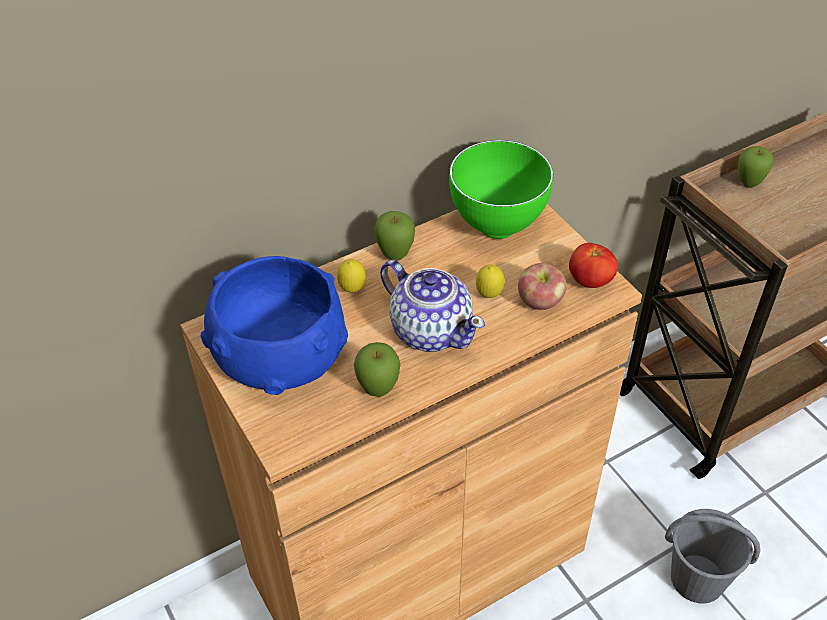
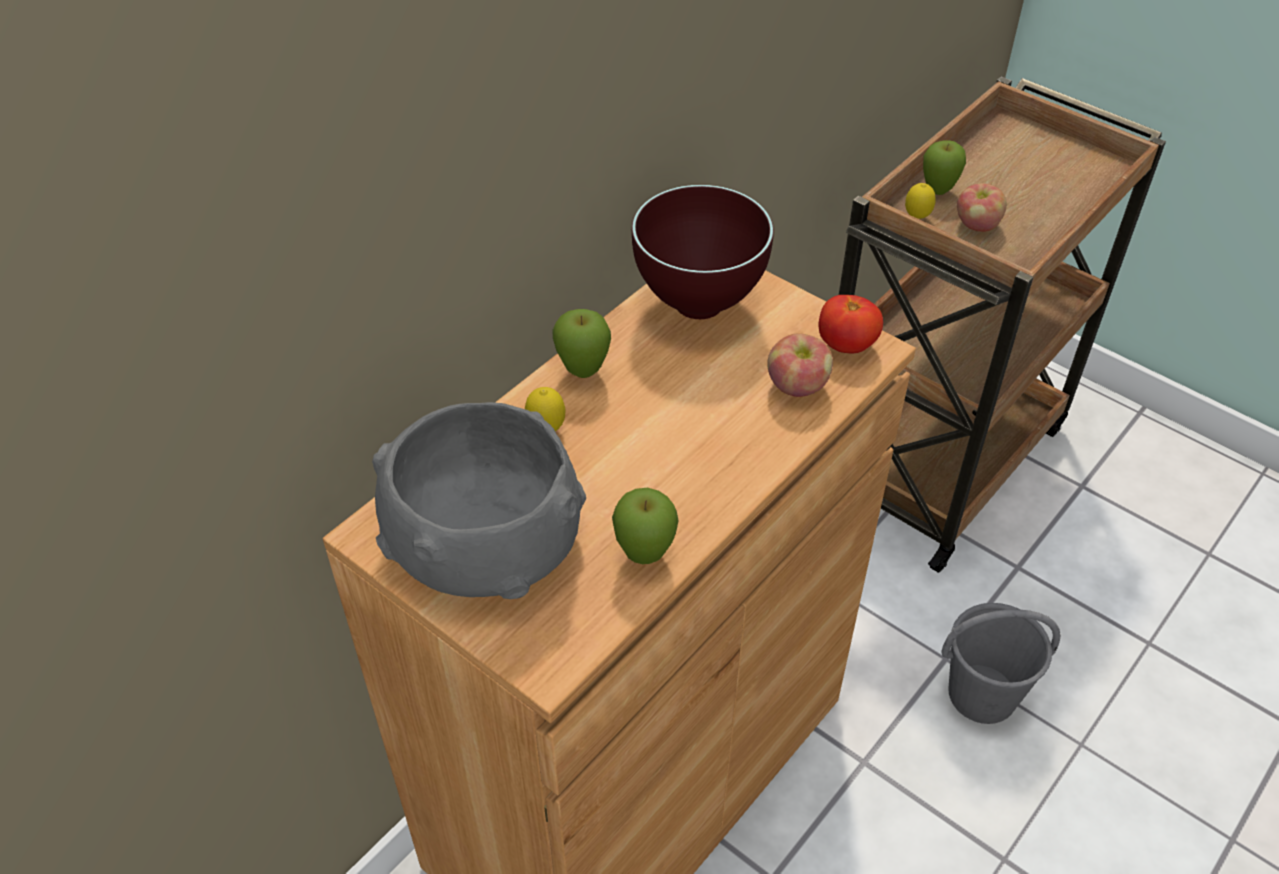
camera: 20 degrees left, 0 degrees up
(278, 351) = (481, 539): blue bowl -> grey bowl
(431, 330) = (676, 457): teapot -> none
(489, 295) = (729, 394): lemon -> lemon (916, 218)
(495, 229) = (697, 307): green bowl -> brown bowl
(767, 217) = (977, 225): none -> apple

